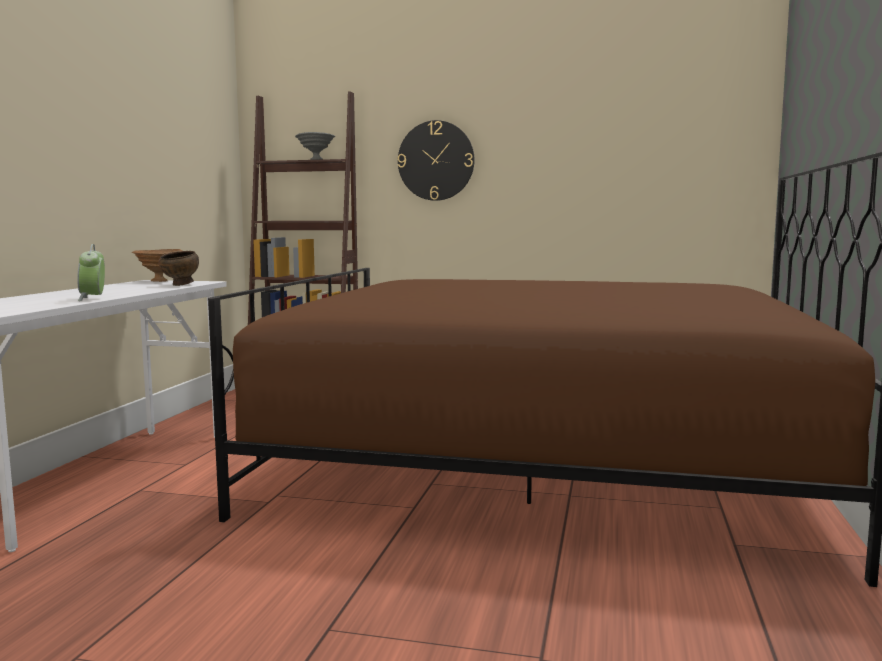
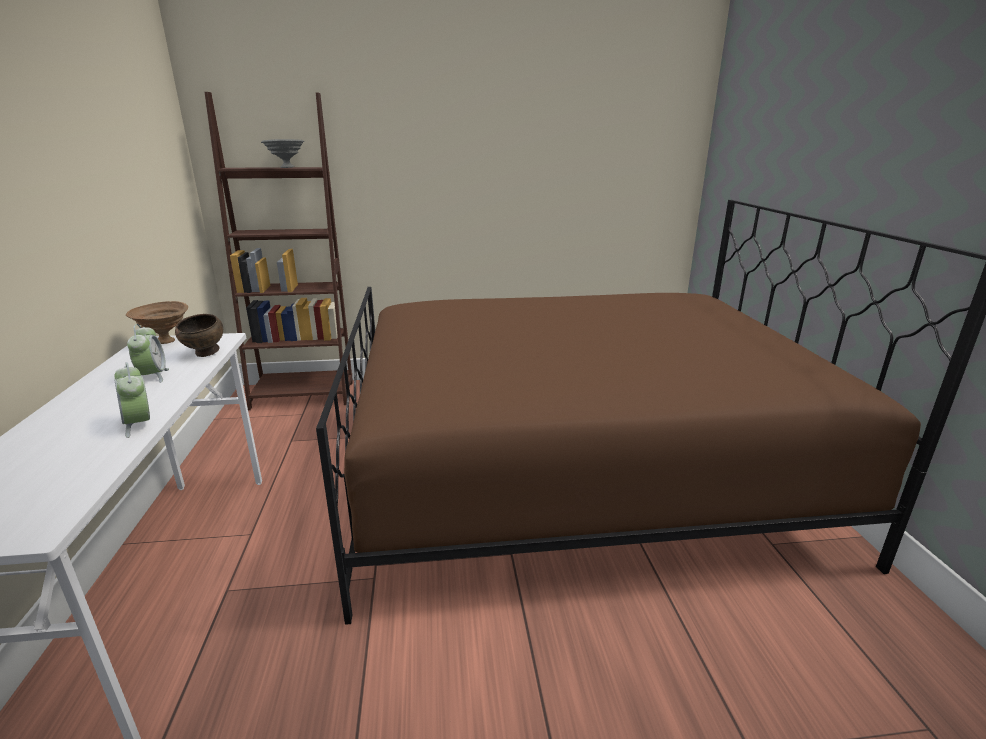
camera: 20 degrees left, 15 degrees up
(129, 289) = (153, 376): none -> alarm clock
(436, 161) = (412, 168): wall clock -> none

